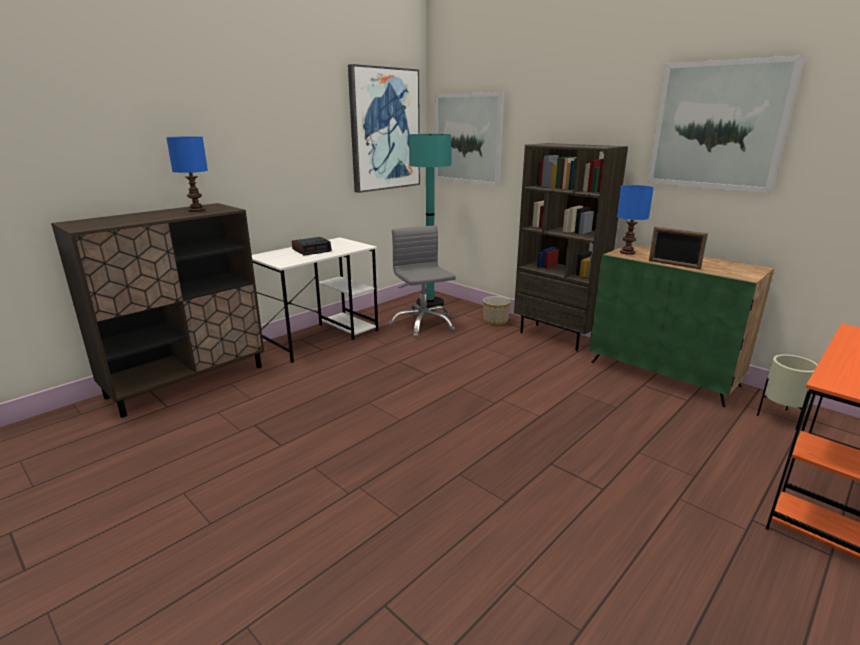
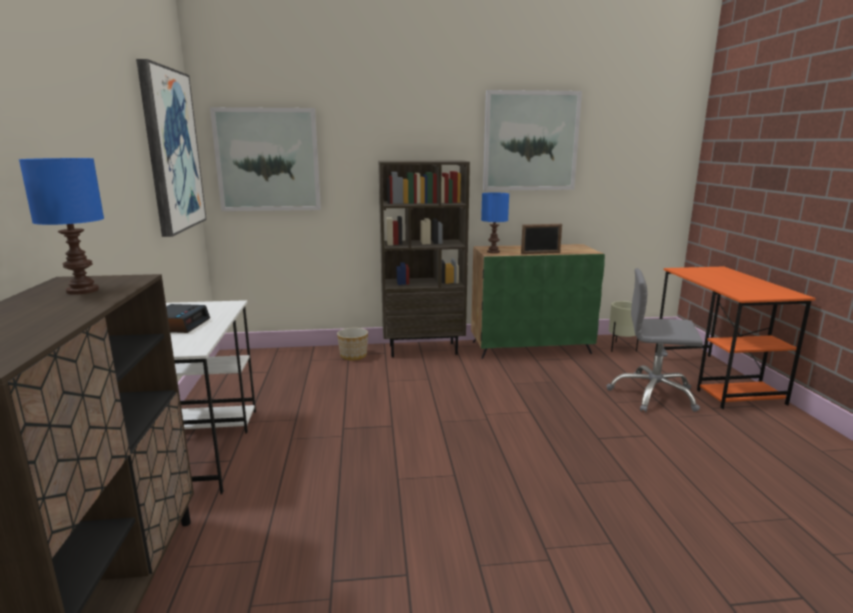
camera: 50 degrees left, 5 degrees down
(423, 324) = (292, 385): grey office chair -> grey office chair (653, 395)
(430, 304) = (257, 363): turquoise floor lamp -> none

